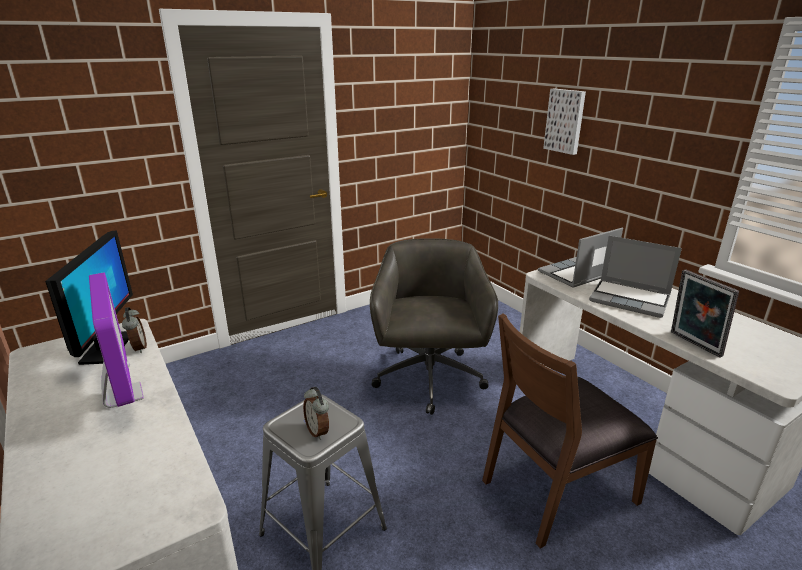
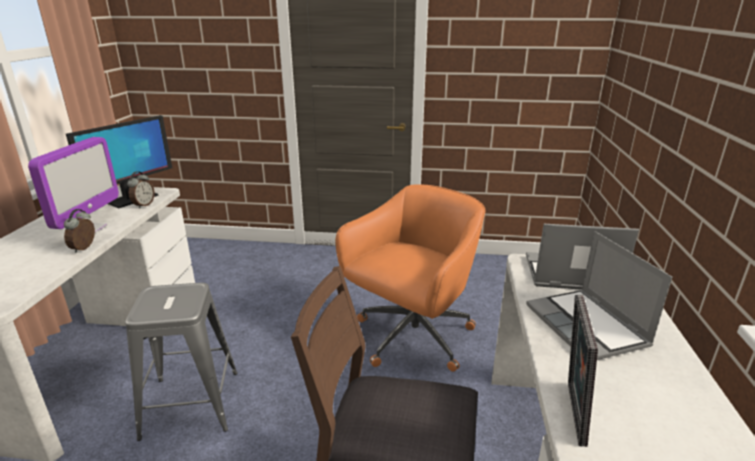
camera: 40 degrees right, 0 degrees up
(318, 431) = (163, 307): alarm clock -> alarm clock (85, 248)
(429, 380) = (411, 337): grey office chair -> orange office chair
(565, 121) = (670, 76): picture -> none

